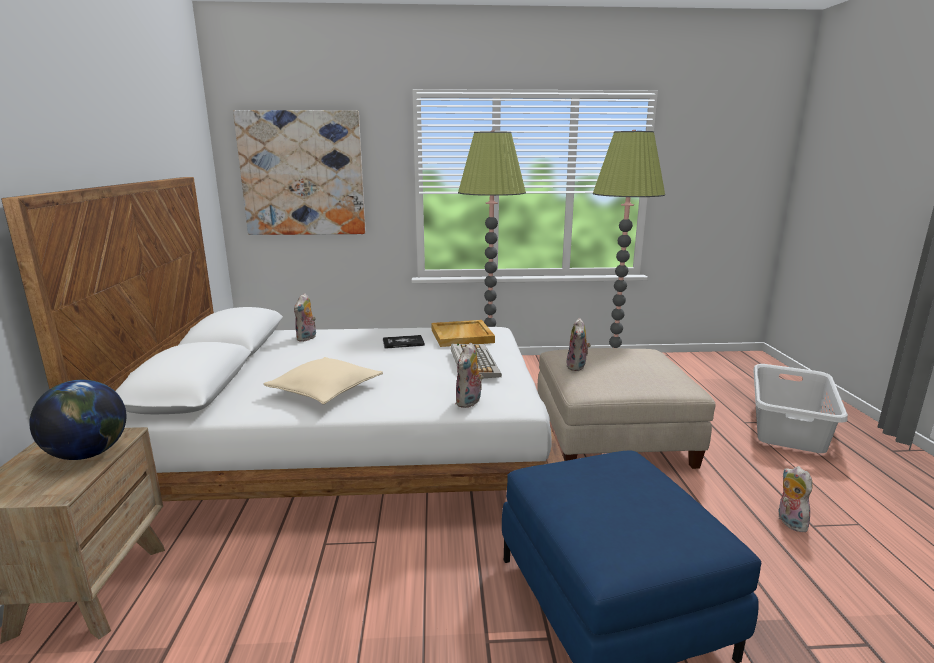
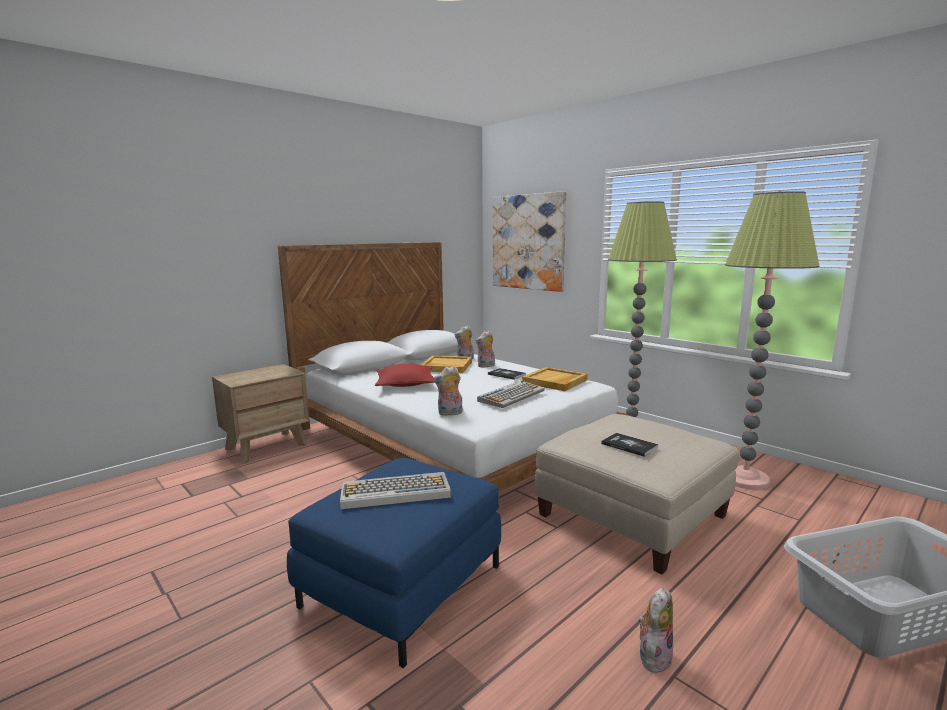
camera: 50 degrees right, 5 degrees down
(88, 453) = (270, 374): globe -> none
(314, 353) = (446, 366): none -> beige tray
(325, 390) = (405, 384): beige pillow -> red pillow
(577, 367) = (599, 428): plush toy -> plush toy (486, 366)
(619, 502) = (394, 492): none -> keyboard
(630, 373) = (629, 445): none -> book

